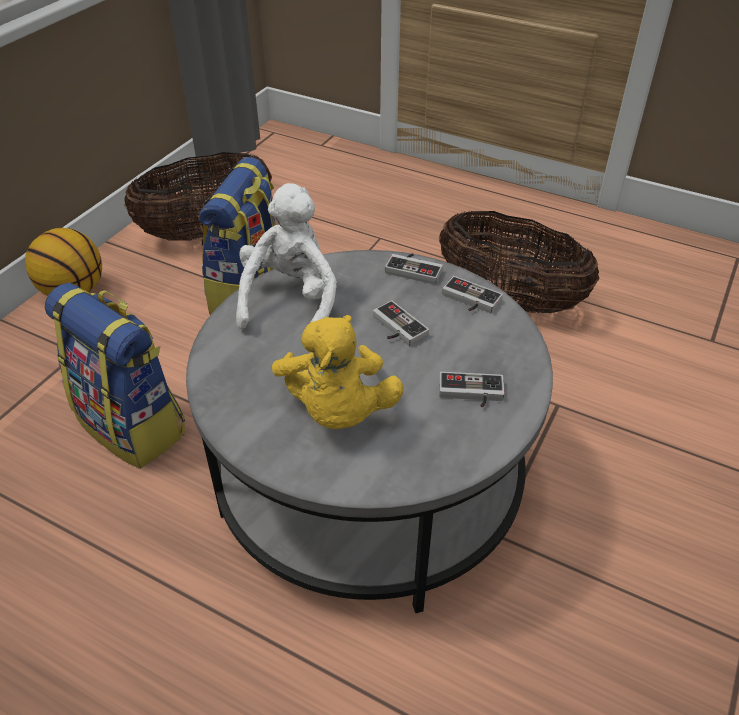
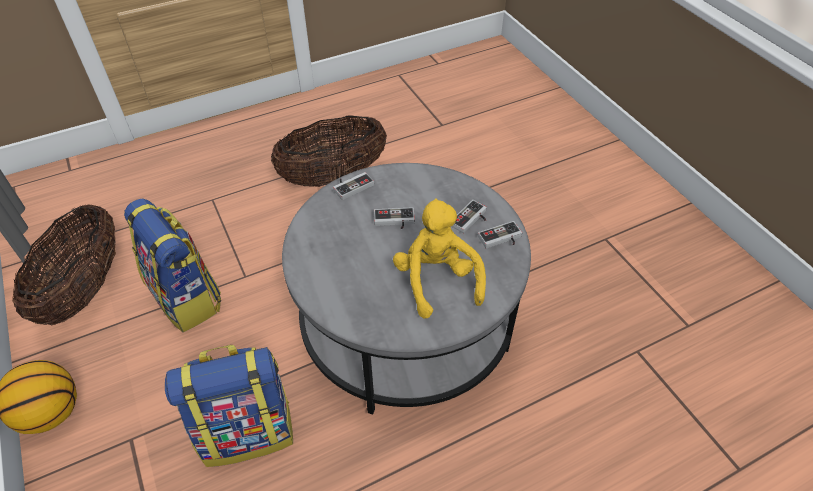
camera: 55 degrees left, 5 degrees up
(290, 300) = (323, 255): white plush toy -> none
(337, 410) = (437, 280): yellow plush toy -> yellow plush toy turned 135 degrees counterclockwise
(469, 300) = (400, 180): game controller -> game controller (501, 239)

